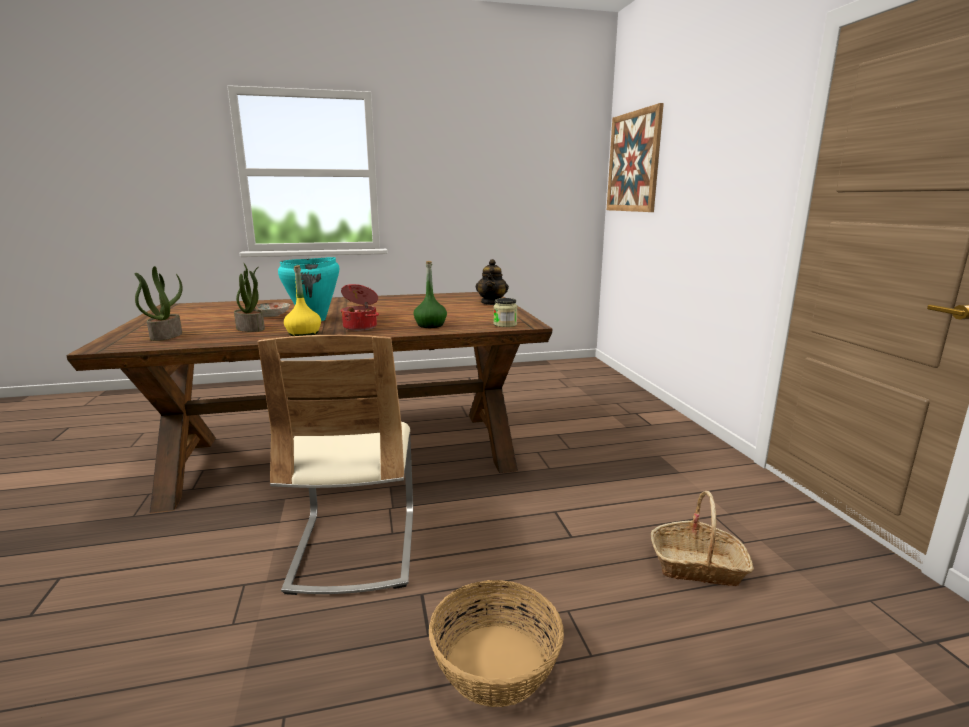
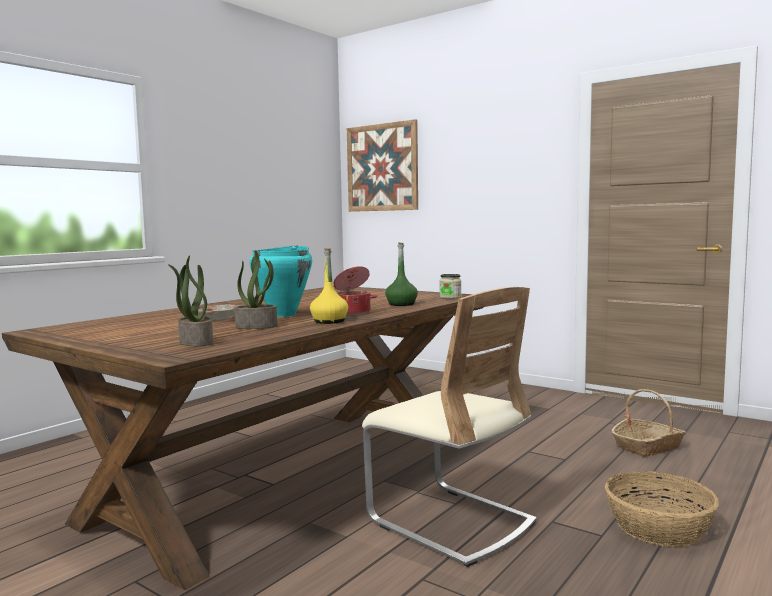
camera: 40 degrees left, 10 degrees down
(492, 303) = (376, 290): teapot -> none

